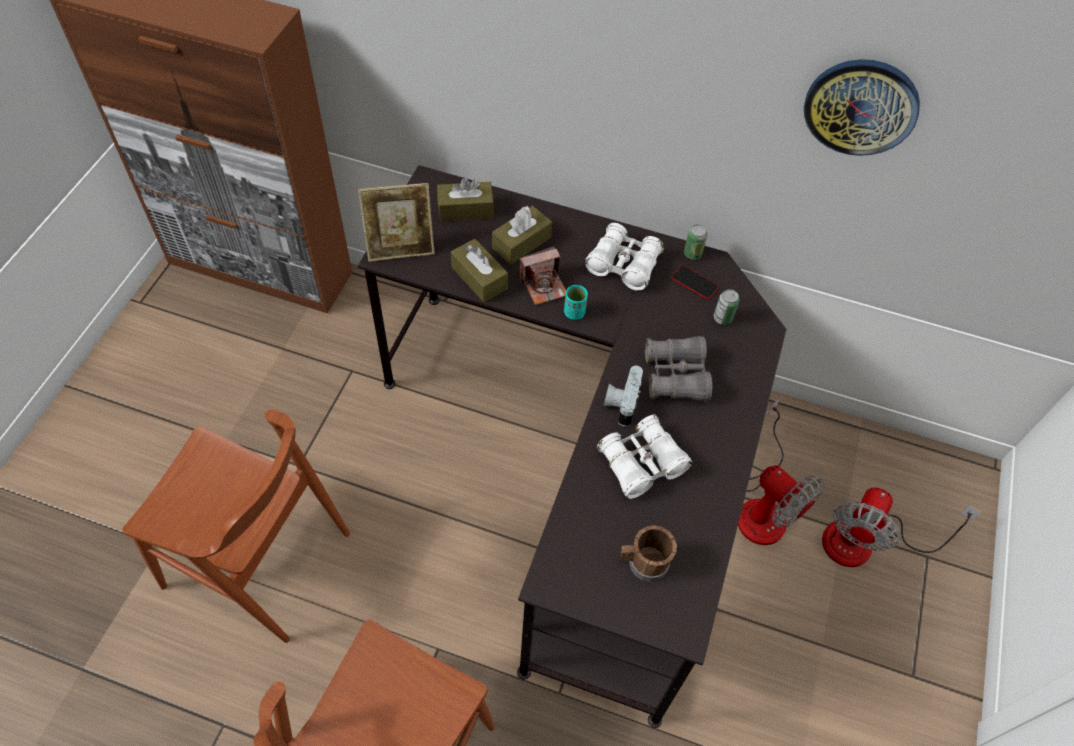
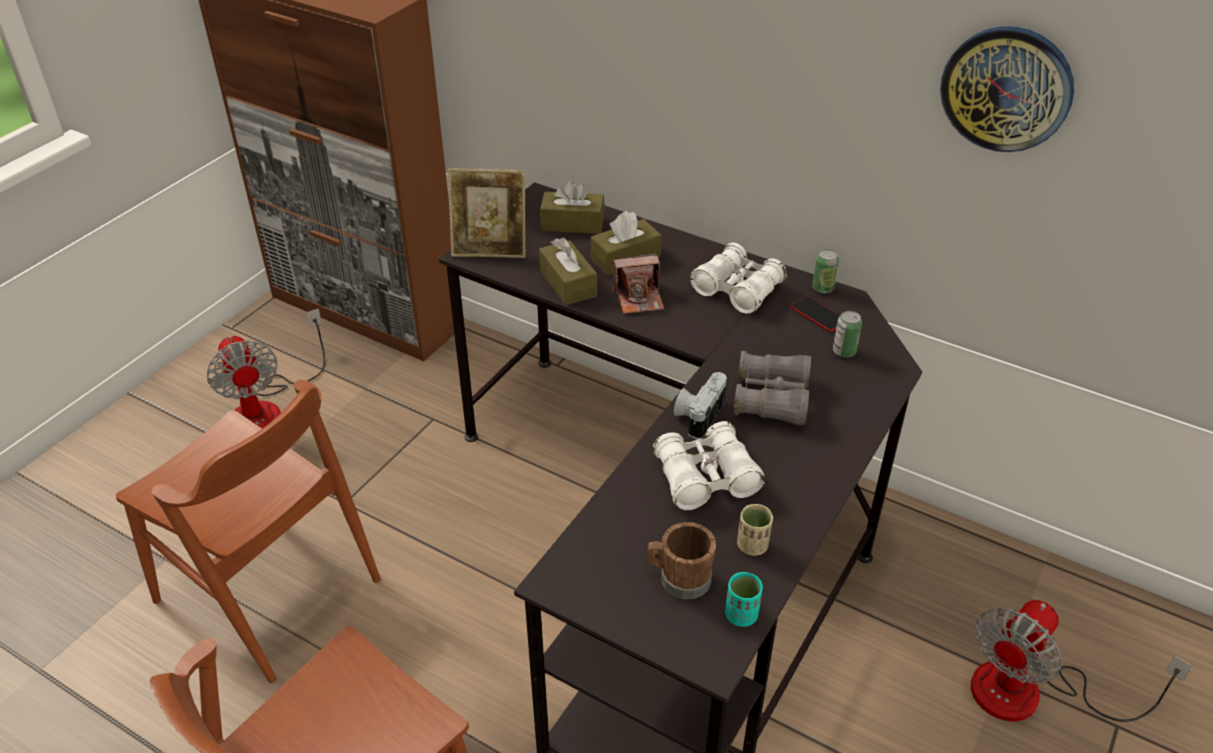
camera: 15 degrees right, 15 degrees down
(574, 312) = (667, 326): turquoise cup -> turquoise cup (741, 615)
(692, 522) = (752, 546): none -> beige cup
(762, 505) = (897, 629): fan -> fan (268, 408)

